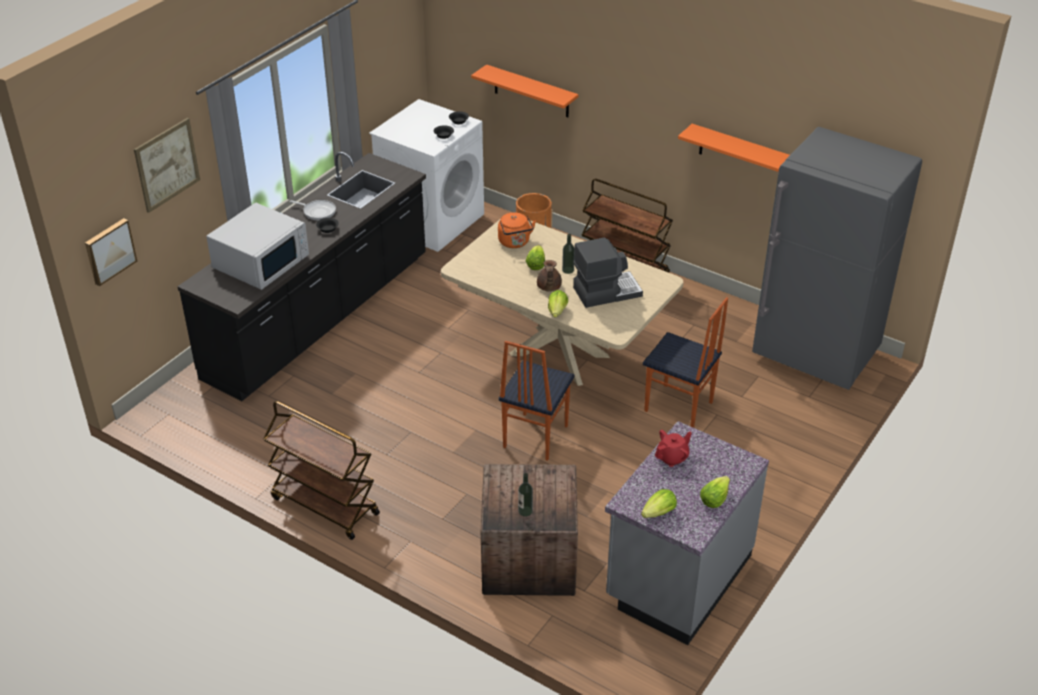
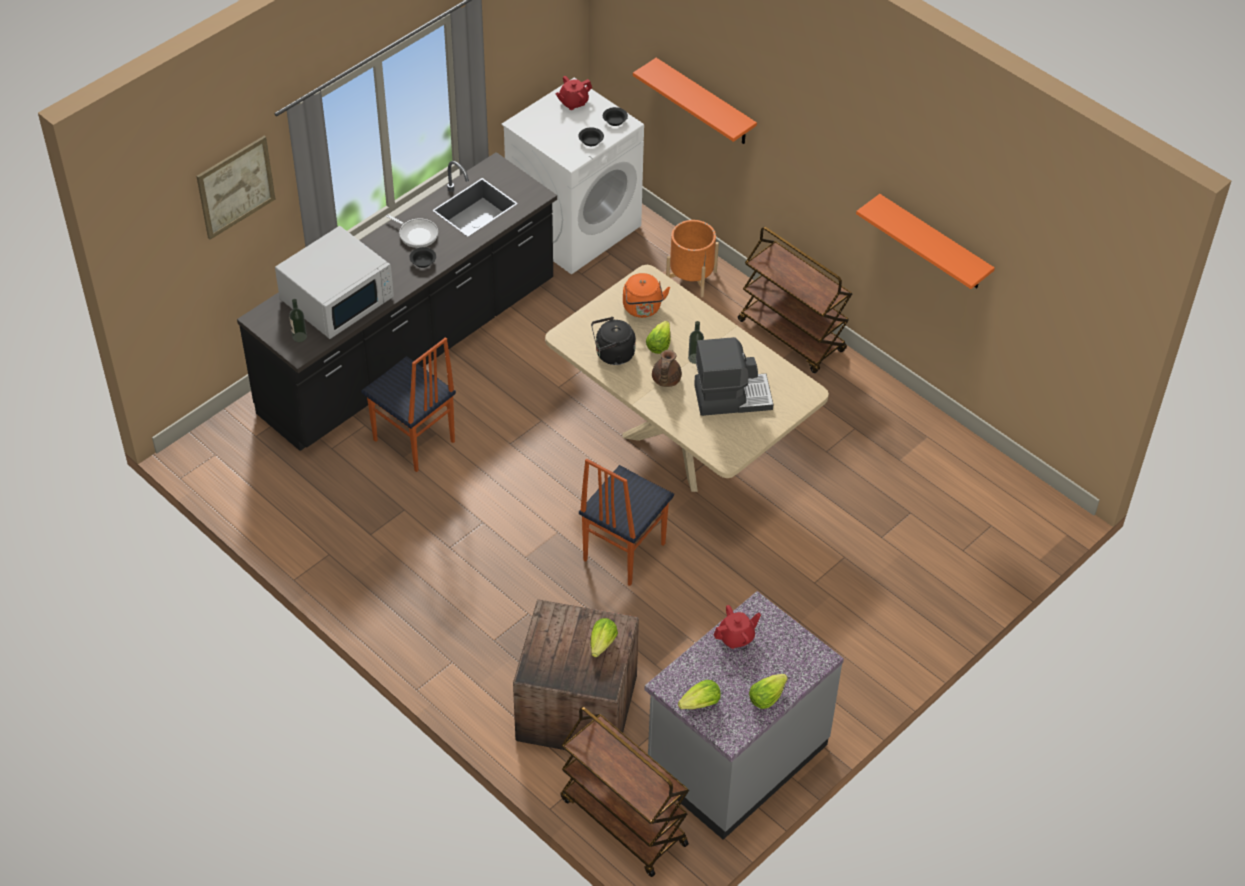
camera: 10 degrees right, 10 degrees up
(109, 251) = (160, 282): picture -> none
(324, 506) = (366, 602): brown cart -> brown cart (622, 821)
(422, 114) = (573, 102): none -> red teapot
(499, 276) = (612, 355): none -> black kettle
(525, 511) = (567, 666): bottle -> bottle (299, 337)
(557, 311) = (666, 416): lettuce -> lettuce (602, 644)
(678, 407) = (802, 540): chair -> chair (413, 442)
(815, 356) = (989, 496): grey fridge -> none

